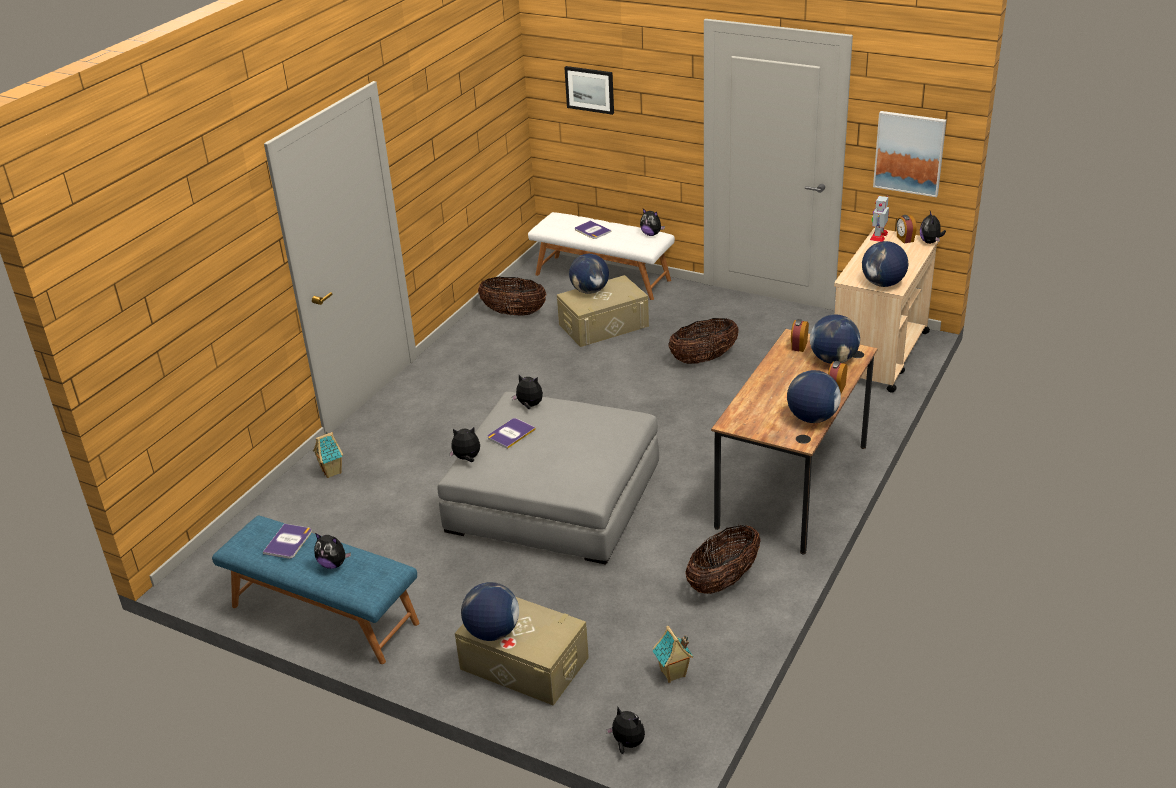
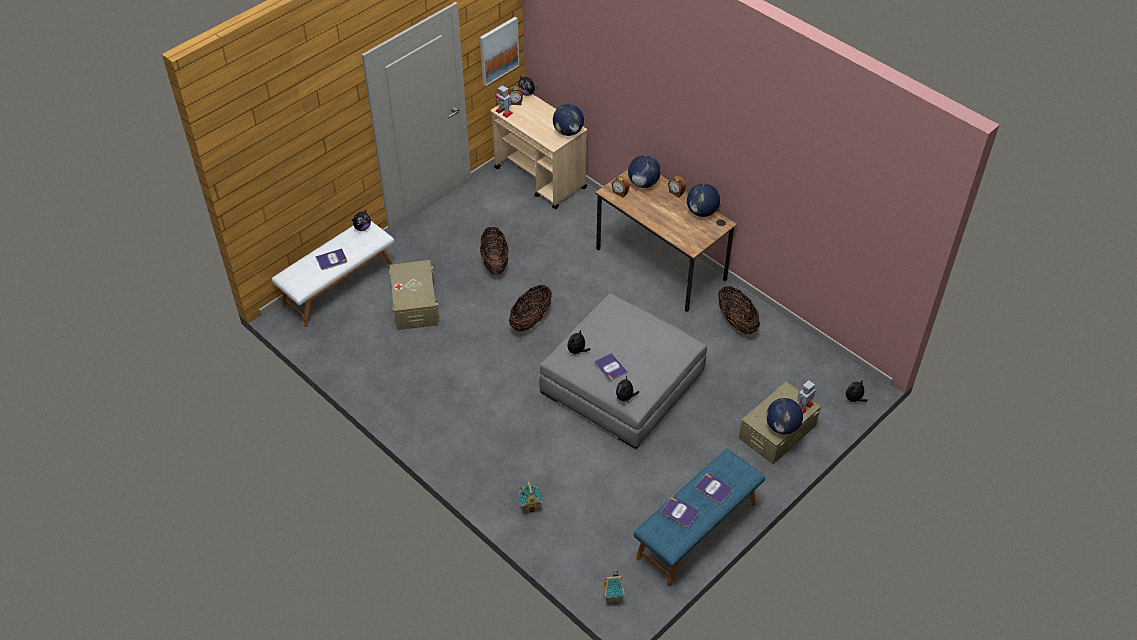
camera: 75 degrees left, 15 degrees up
(333, 564) = (714, 489): plush toy -> book
(514, 313) = (360, 353): basket -> basket (531, 320)
(543, 649) = (803, 406): none -> toy robot
(590, 89) = (285, 164): picture -> none
(590, 291) = (402, 290): globe -> none
(673, 674) = (807, 366): toy house -> toy house (613, 596)

